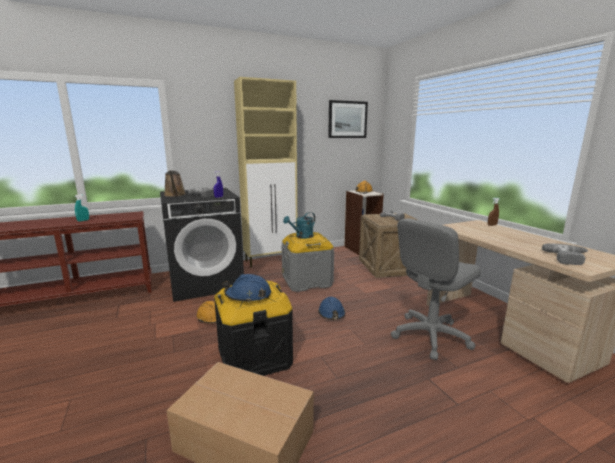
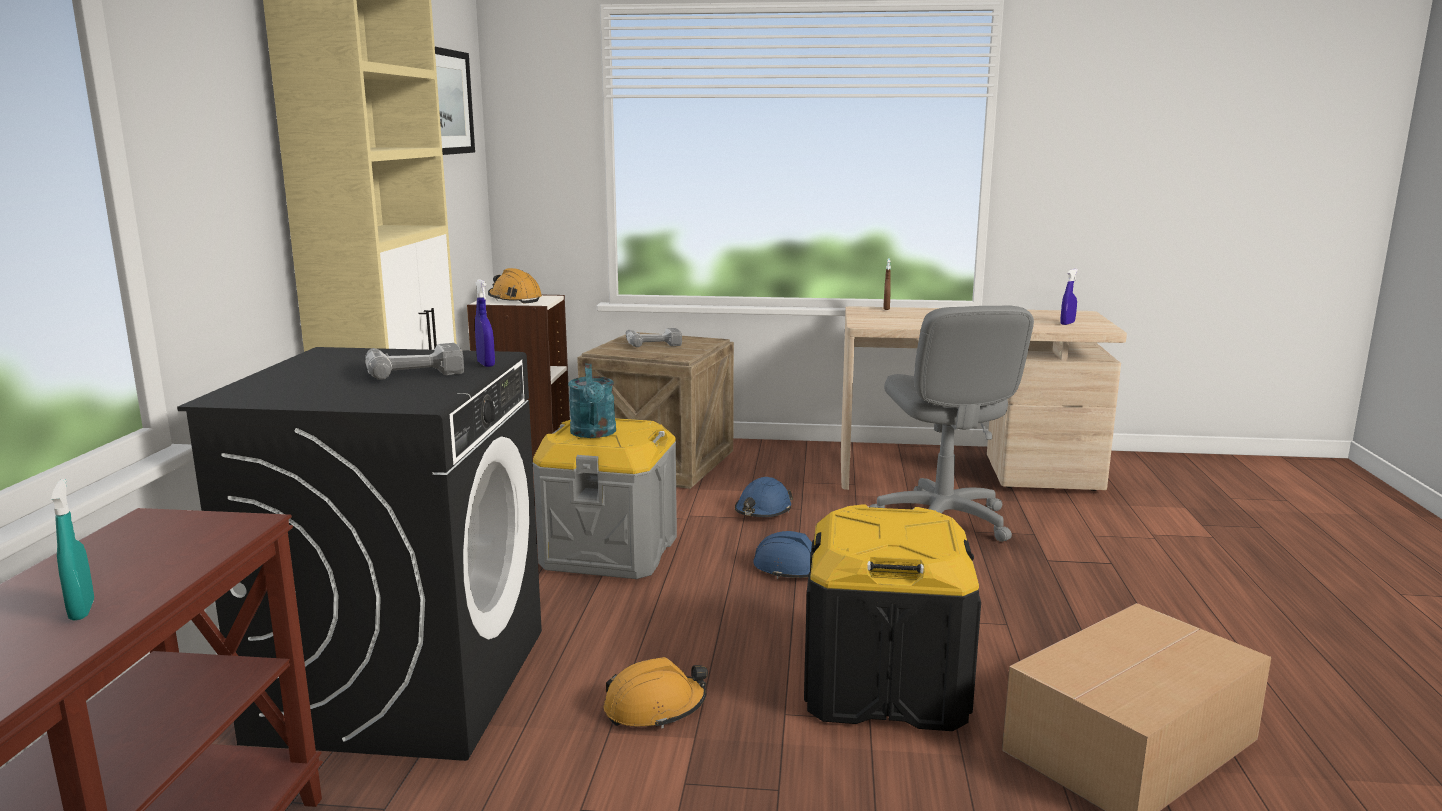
camera: 60 degrees left, 0 degrees up
(175, 195) = (329, 395): brown watering can -> none
(248, 296) = (907, 535): blue hard hat -> blue hard hat (763, 511)
(570, 258) = (1067, 323): power drill -> blue spray bottle

